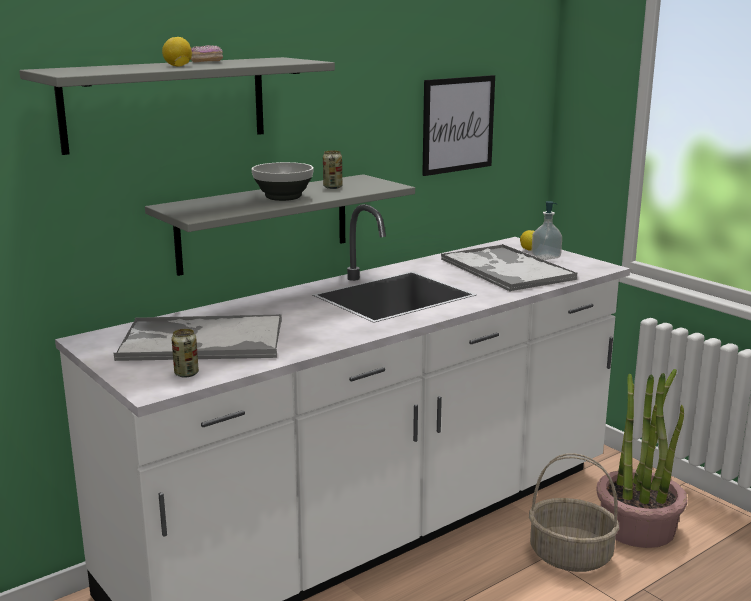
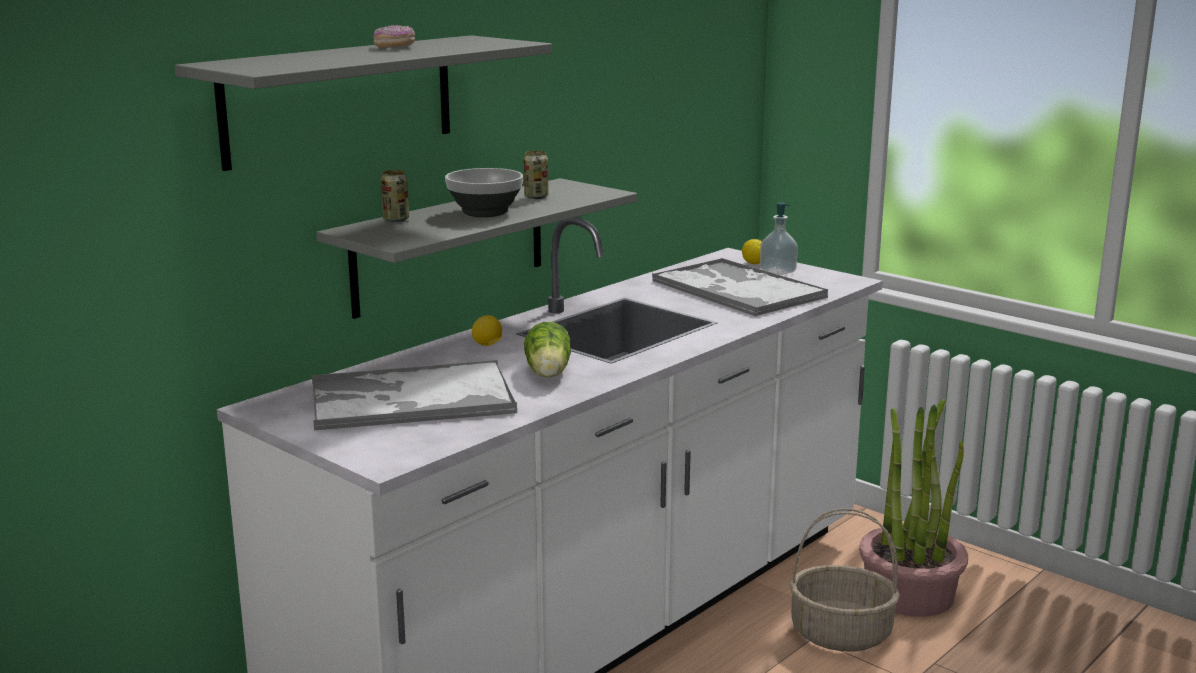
camera: 10 degrees left, 0 degrees up
(178, 66) = (372, 55): lemon -> lemon (487, 345)
(186, 374) = (416, 439): can -> can (396, 220)
(319, 328) = (548, 374): none -> lettuce
(458, 124) = (663, 110): picture -> none

